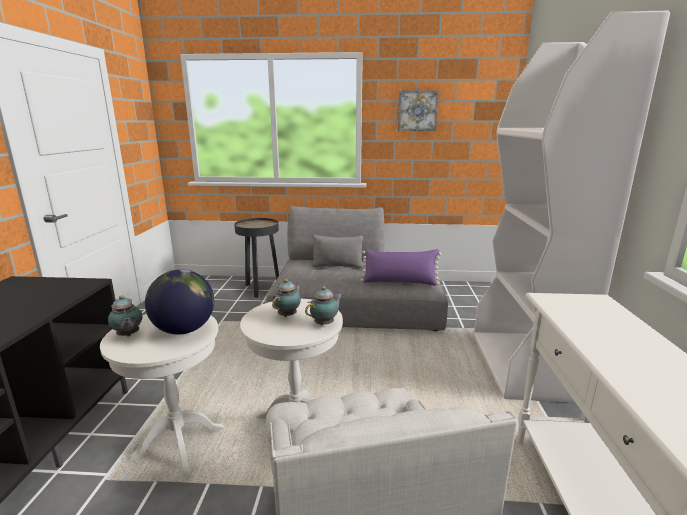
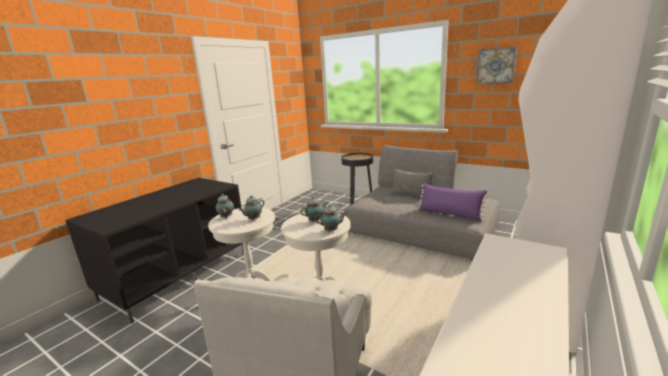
camera: 30 degrees right, 0 degrees up
(184, 330) = (253, 219): globe -> teapot

